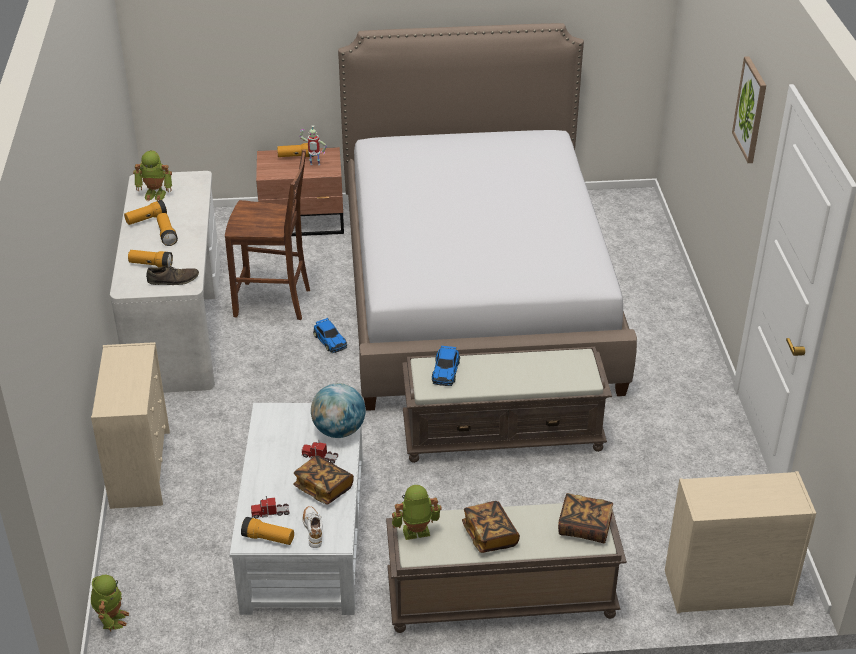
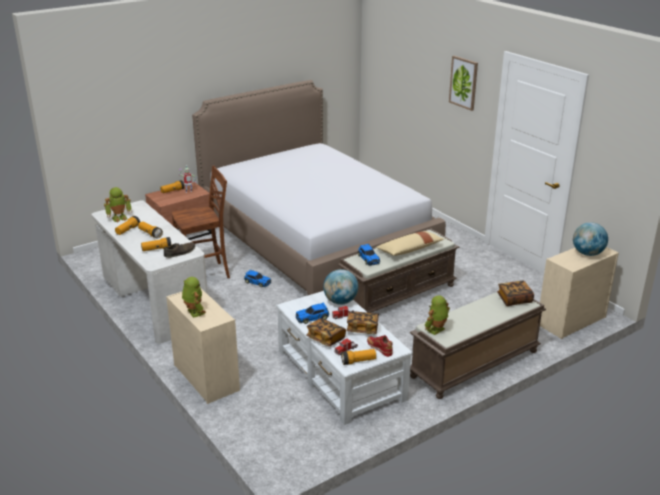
camera: 30 degrees left, 10 degrees down
(111, 619) = (268, 458): toy robot -> toy robot (194, 312)
(278, 443) = (313, 317): none -> toy car
(313, 531) = (379, 349): white shoe -> red shoe
(489, 536) = (474, 318): book -> book (325, 338)
(521, 376) = (410, 249): none -> beige pillow
(759, 495) = (587, 253): none -> globe

